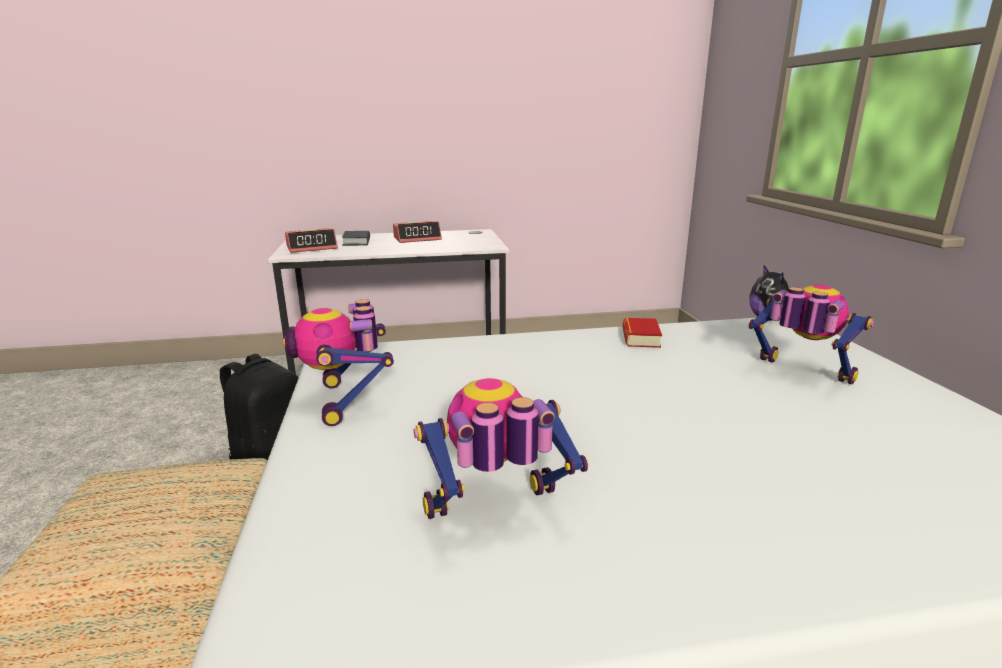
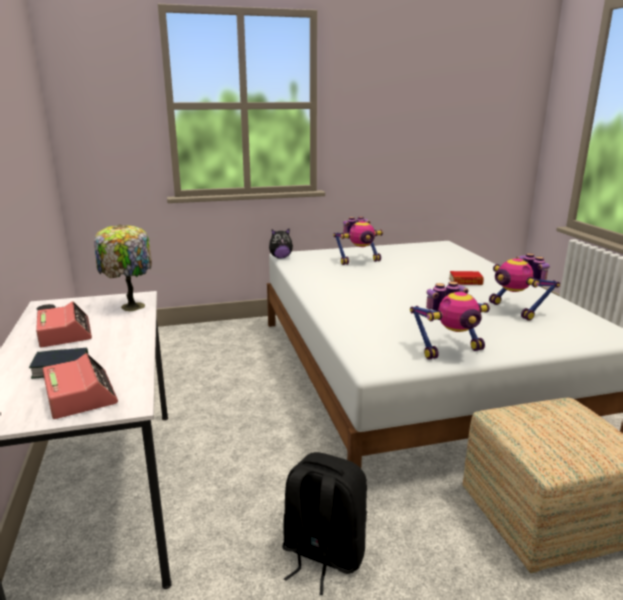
camera: 95 degrees left, 0 degrees up
(467, 246) = (130, 306): none -> table lamp
(640, 338) = (317, 283): book -> book (465, 281)
(800, 374) = (358, 261): toy robot -> toy robot turned 150 degrees counterclockwise

